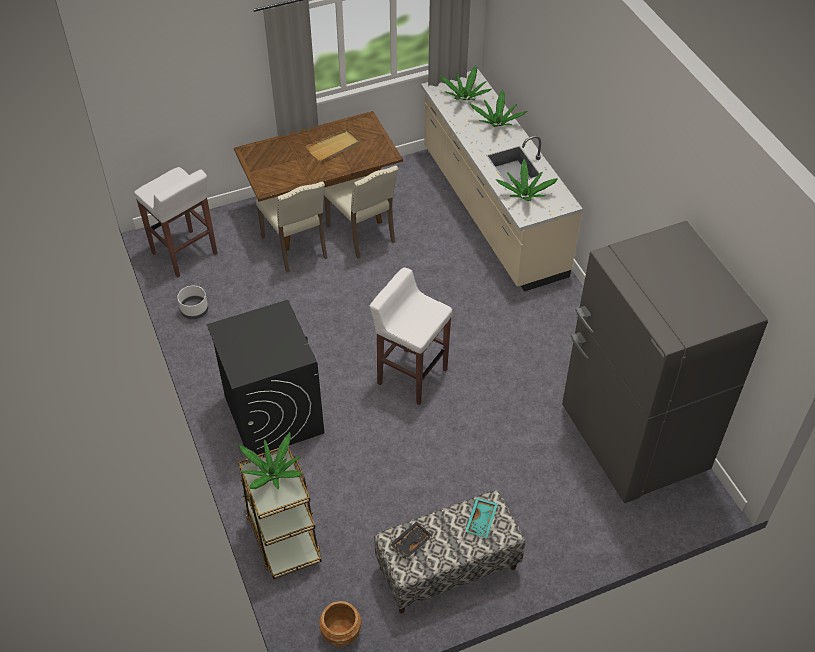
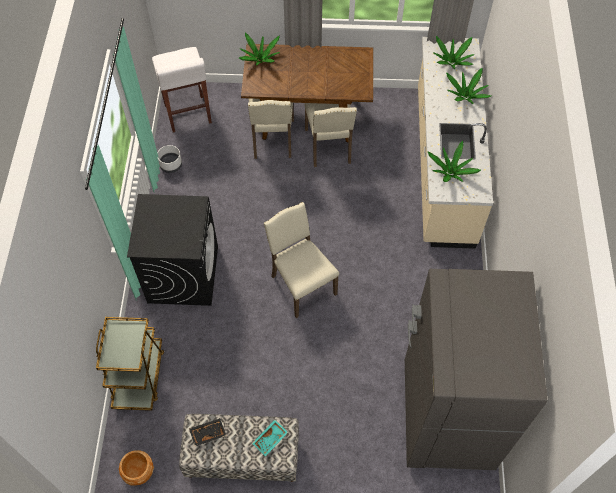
camera: 25 degrees right, 10 degrees up
(272, 474) = (125, 337): potted plant -> potted plant (260, 59)
(334, 147) = (324, 70): beige tray -> none
(411, 376) = (301, 284): white stool -> beige chair

